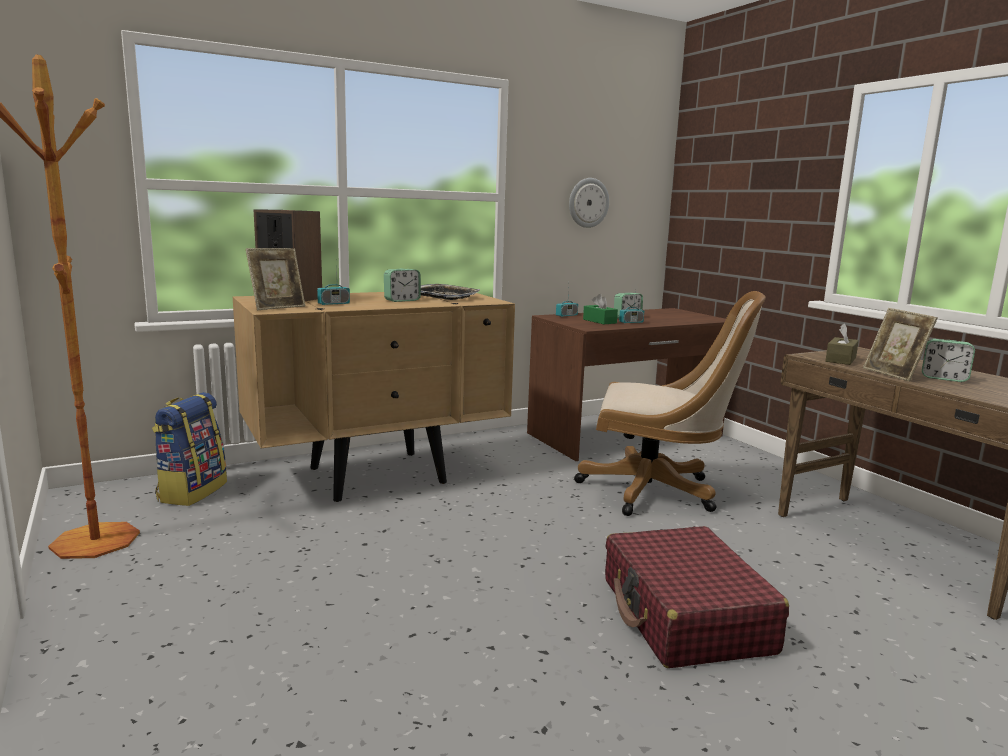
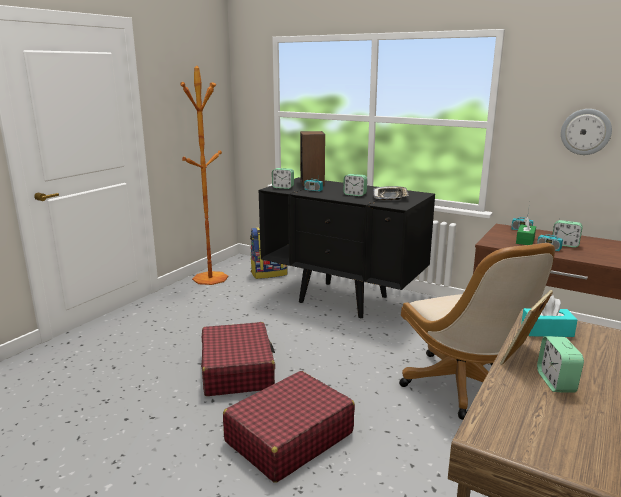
camera: 60 degrees right, 5 degrees up
(277, 307) = (283, 187): picture frame -> alarm clock
(378, 476) = (344, 300): beige dresser -> black dresser
(475, 605) = (237, 370): none -> red suitcase
(840, 359) = (547, 331): brown tissue box -> turquoise tissue box

